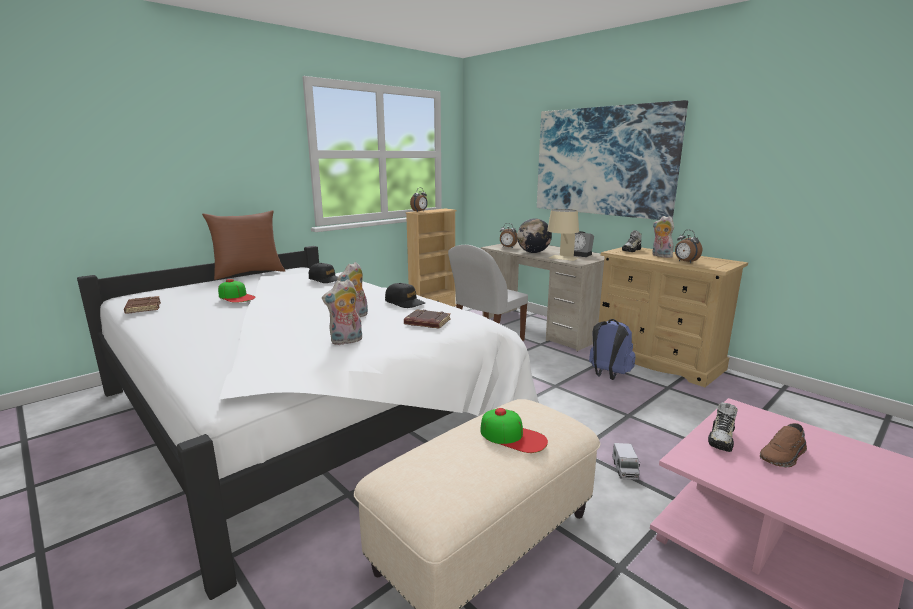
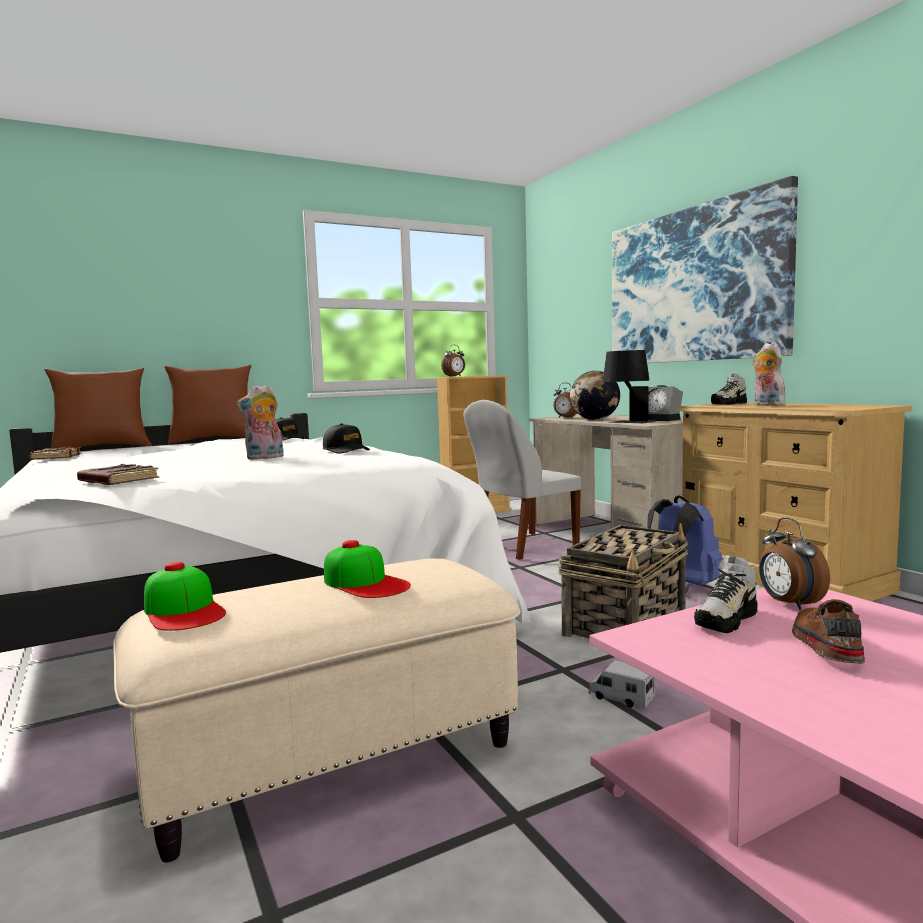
camera: 15 degrees right, 10 degrees down
(159, 287) = (102, 448): none -> brown pillow
(236, 297) = (161, 448): cap -> cap (184, 610)
(346, 341) = (216, 471): plush toy -> none
(426, 323) = (342, 461): brown book -> brown book (117, 481)
(562, 258) = (627, 422): beige table lamp -> black table lamp
(593, 408) = (626, 623): none -> basket
(625, 469) = (621, 697): toy truck -> toy truck turned 105 degrees clockwise
(685, 262) = (797, 407): alarm clock -> alarm clock (788, 604)
(784, 456) = (824, 645): brown shoe -> brown shoe turned 120 degrees clockwise

